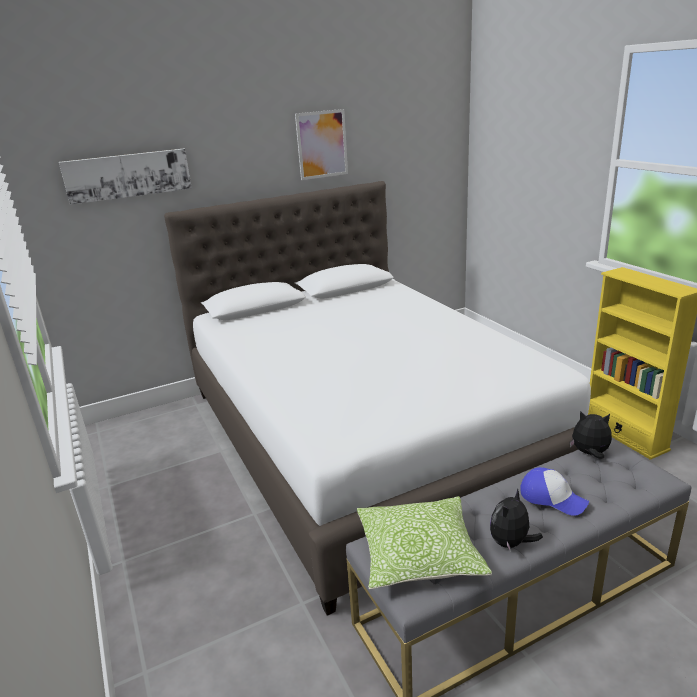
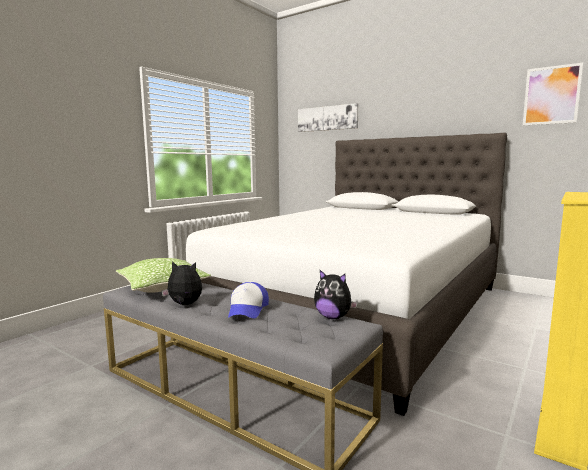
camera: 60 degrees right, 15 degrees down
(322, 144) = (455, 102): picture -> picture (551, 95)
(589, 453) = (333, 317): plush toy -> plush toy turned 135 degrees clockwise

